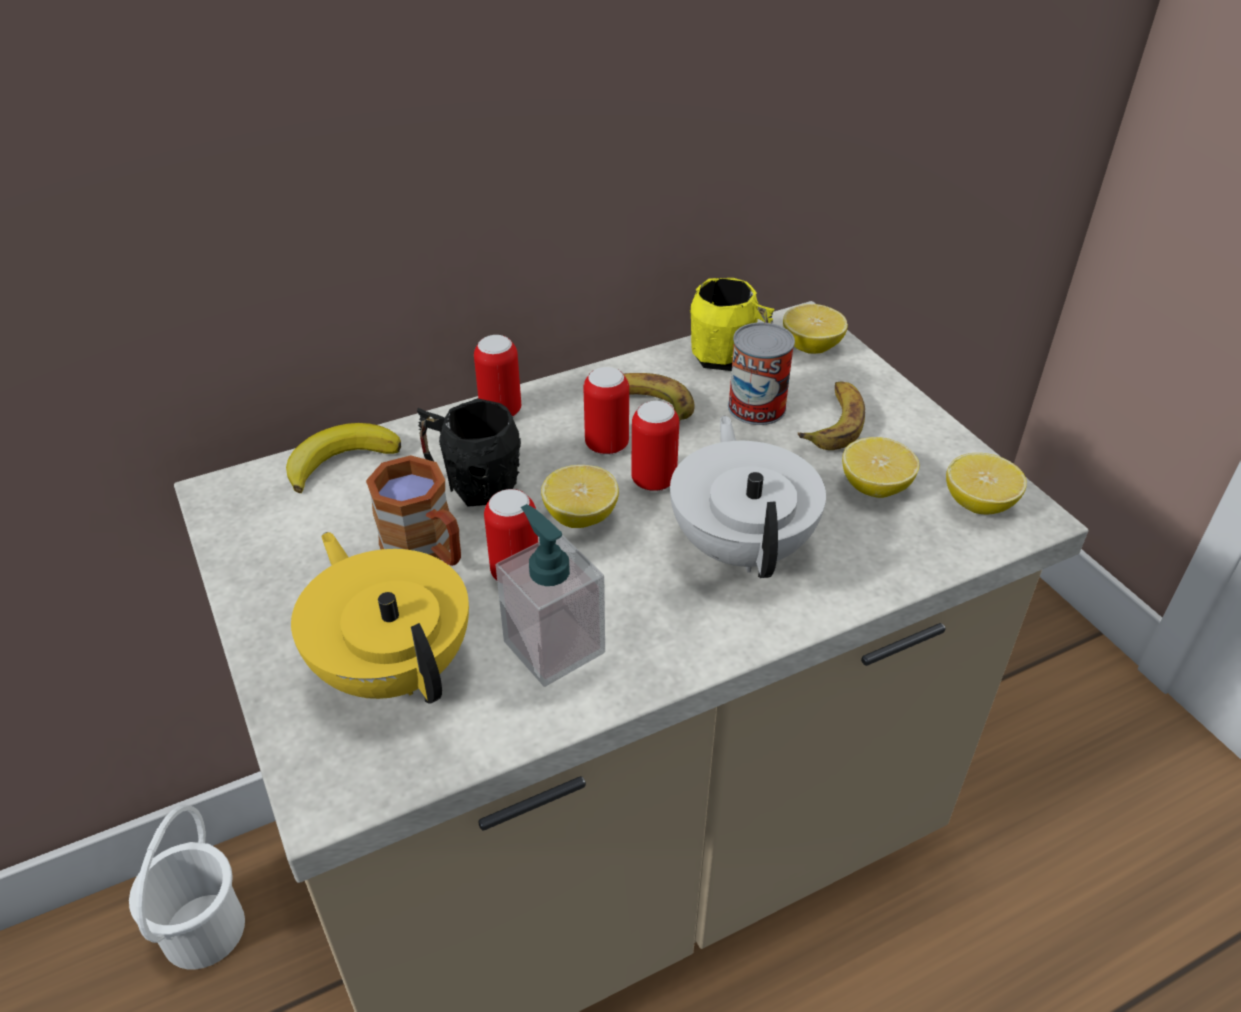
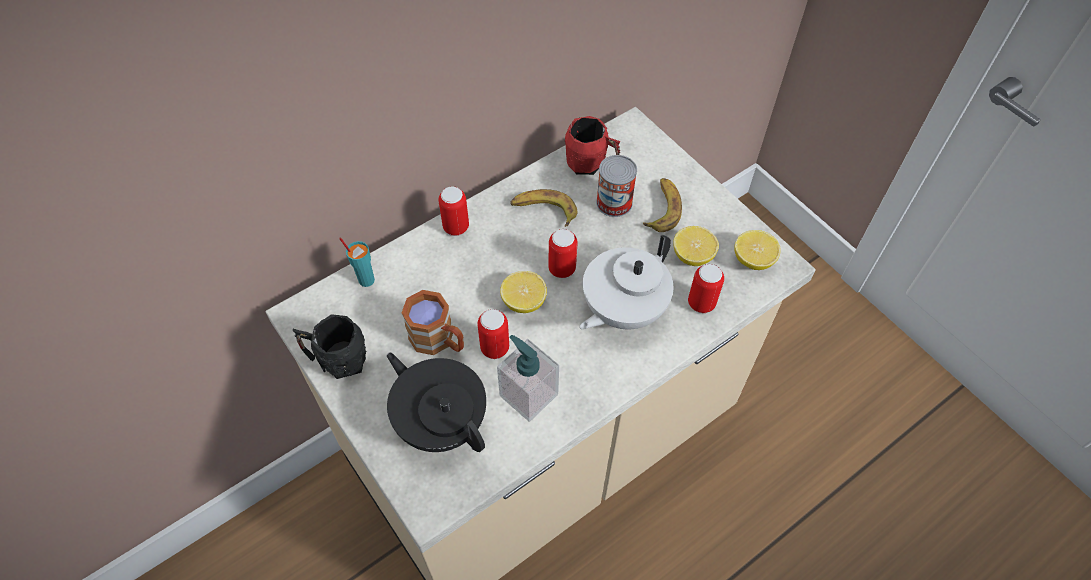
camera: 10 degrees left, 15 degrees up
(205, 929) = (304, 532): white bucket -> none
(341, 460) = (366, 279): banana -> turquoise cup
(393, 666) = (441, 421): yellow teapot -> black teapot
(473, 485) = (453, 287): black mug -> black mug (337, 360)
(607, 445) = (528, 245): can -> can (701, 303)
(729, 360) = (591, 165): yellow mug -> red mug
(742, 545) = (622, 309): white teapot -> white teapot turned 120 degrees counterclockwise
(811, 346) = (640, 147): lemon -> none

